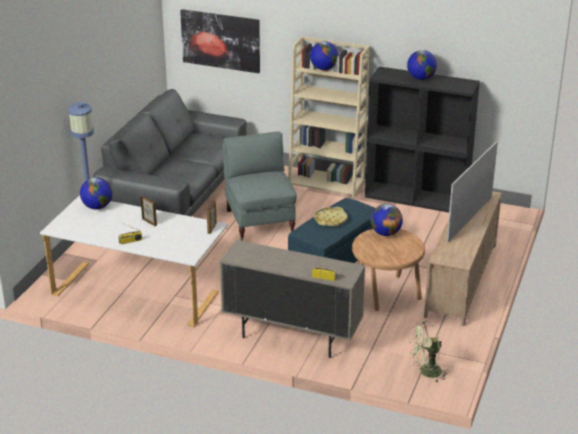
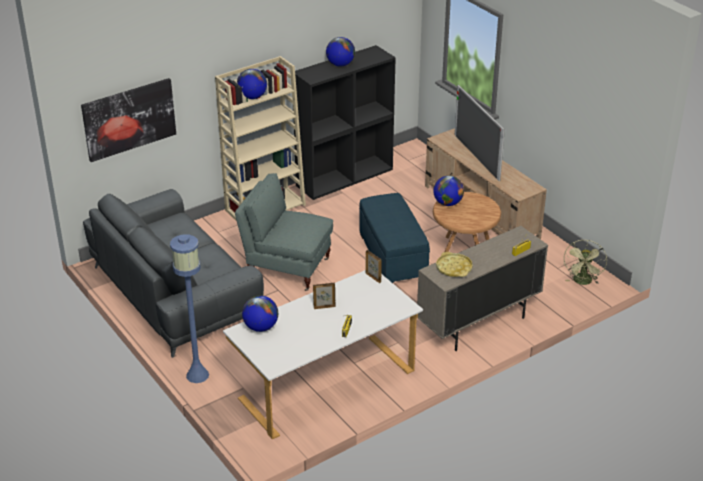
camera: 55 degrees left, 5 degrees up
(330, 220) = (390, 220): yellow tray -> yellow tray (454, 268)

